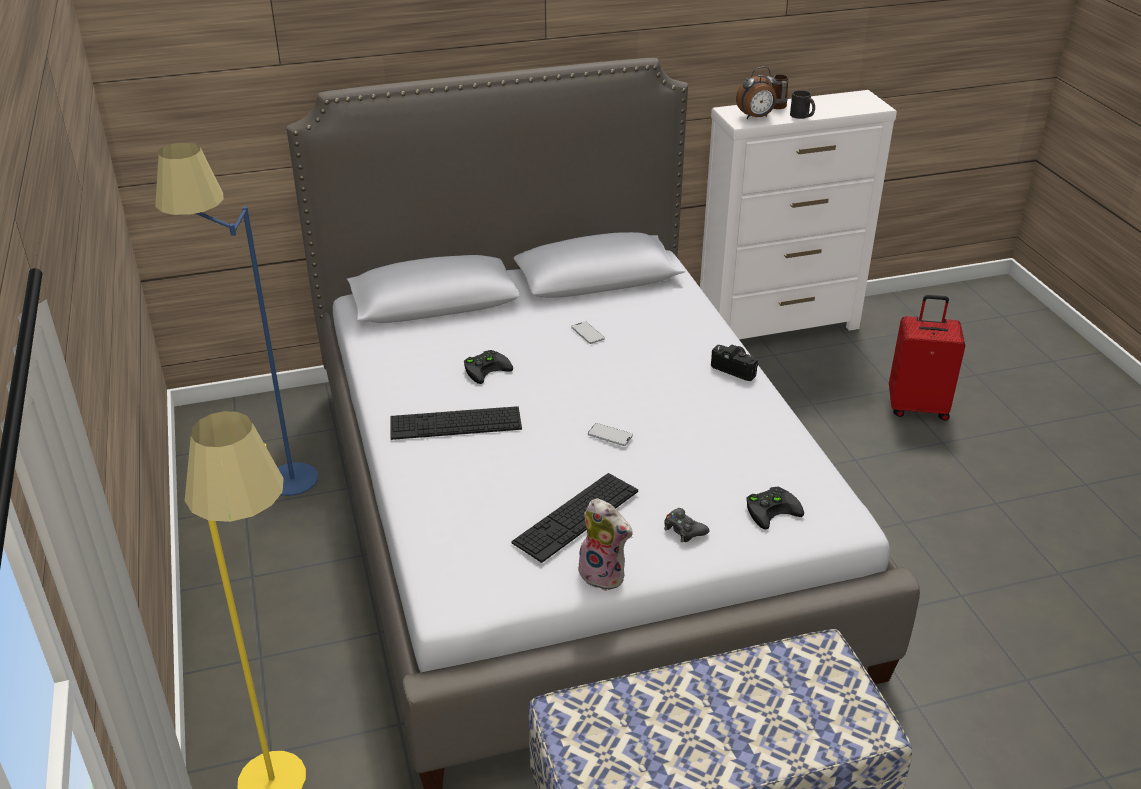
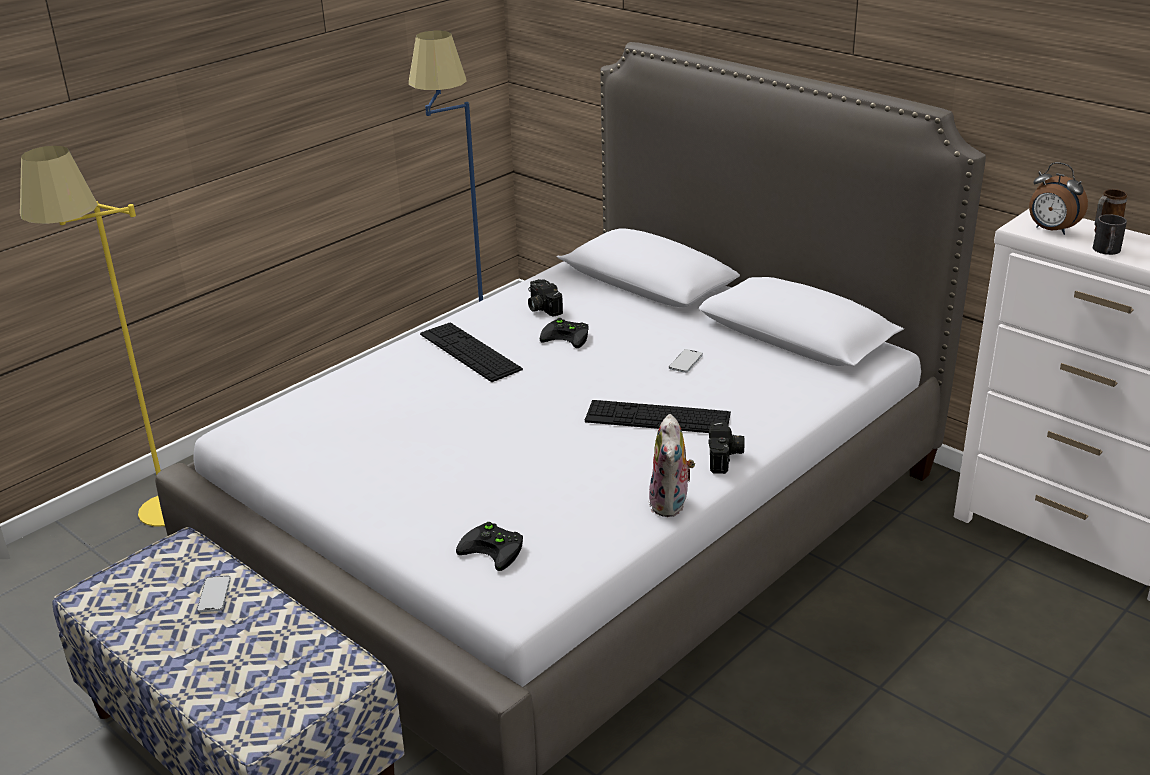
camera: 60 degrees right, 5 degrees down
(420, 363) = (541, 308): none -> camera
(576, 516) = (387, 447): keyboard -> keyboard (657, 417)
(604, 574) = (322, 489): plush toy -> plush toy (671, 504)
(610, 435) = (527, 426): phone -> phone (214, 595)
(684, 530) = (418, 509): black game controller -> none
(917, 407) = (1056, 709): red suitcase -> none

